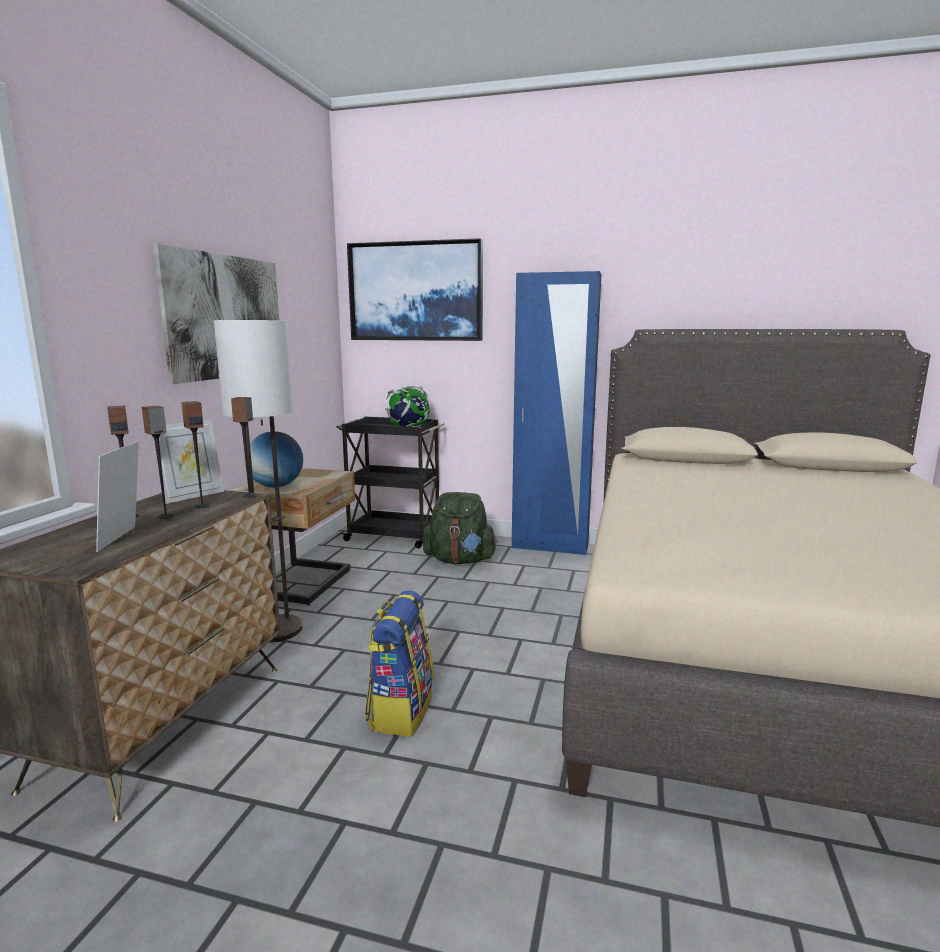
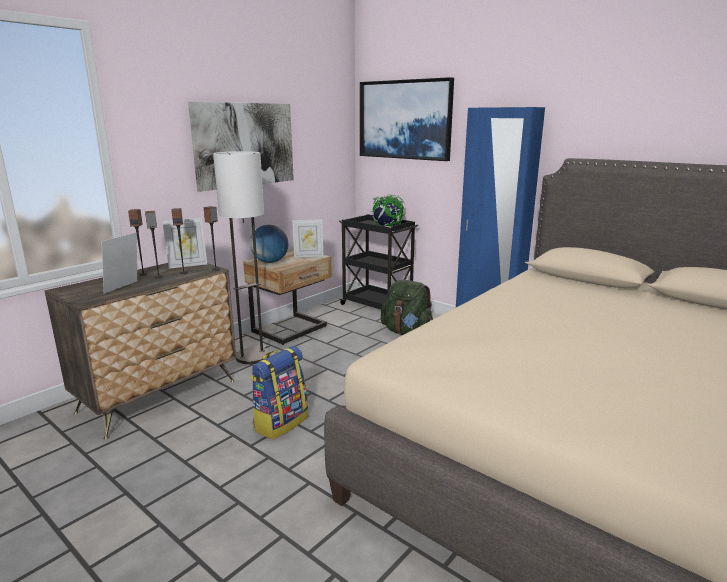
camera: 25 degrees right, 5 degrees up
(322, 474) = (308, 256): none -> picture frame

